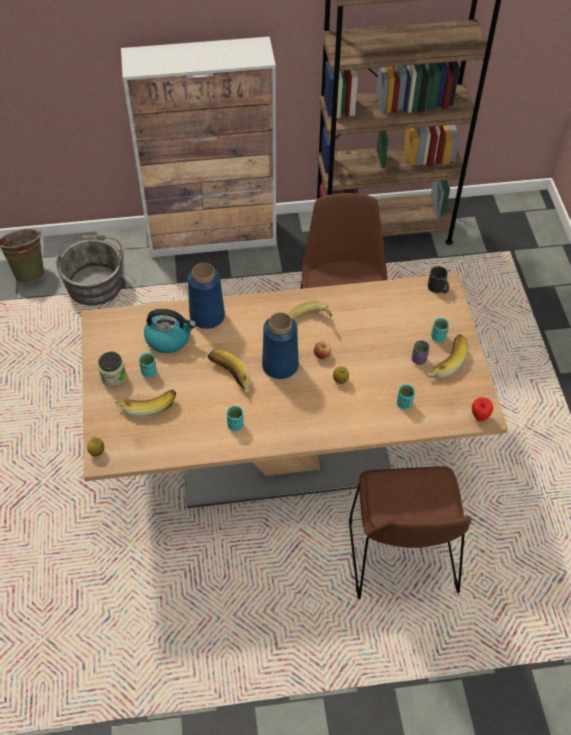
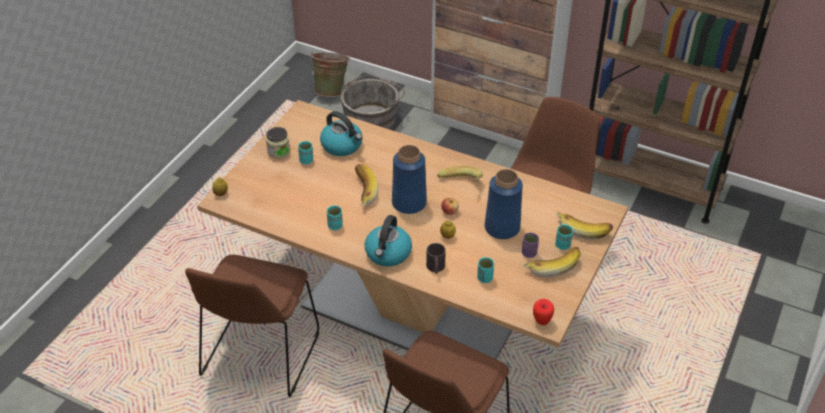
camera: 35 degrees right, 10 degrees down
(147, 404) = (285, 181): banana -> banana (583, 228)
(187, 577) = (260, 356): none -> brown chair
(207, 316) = (385, 144): blue vase -> blue vase (502, 227)
(305, 426) = (388, 254): none -> kettle
(438, 288) = (598, 210): black mug -> black mug (435, 268)

